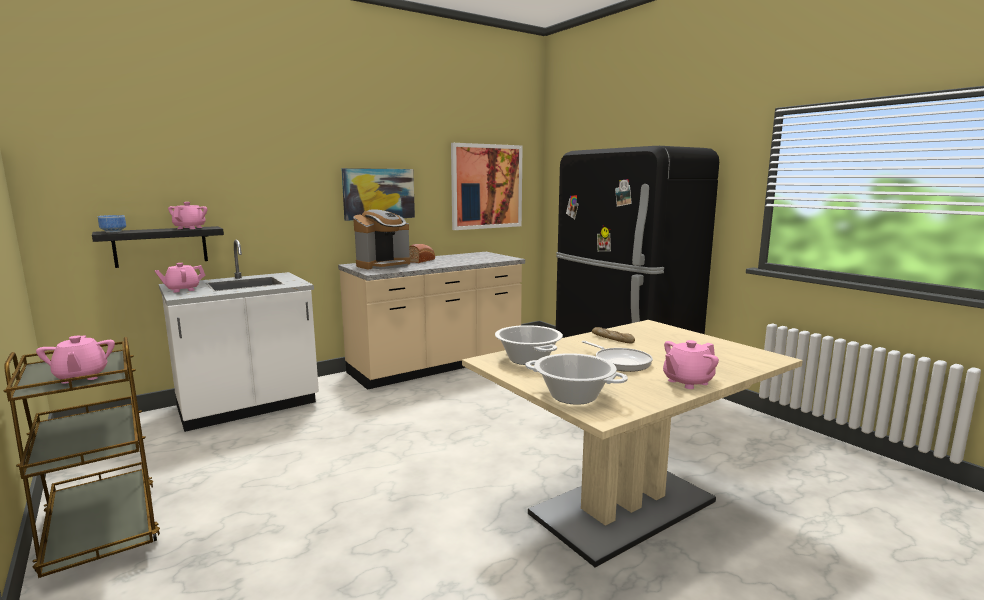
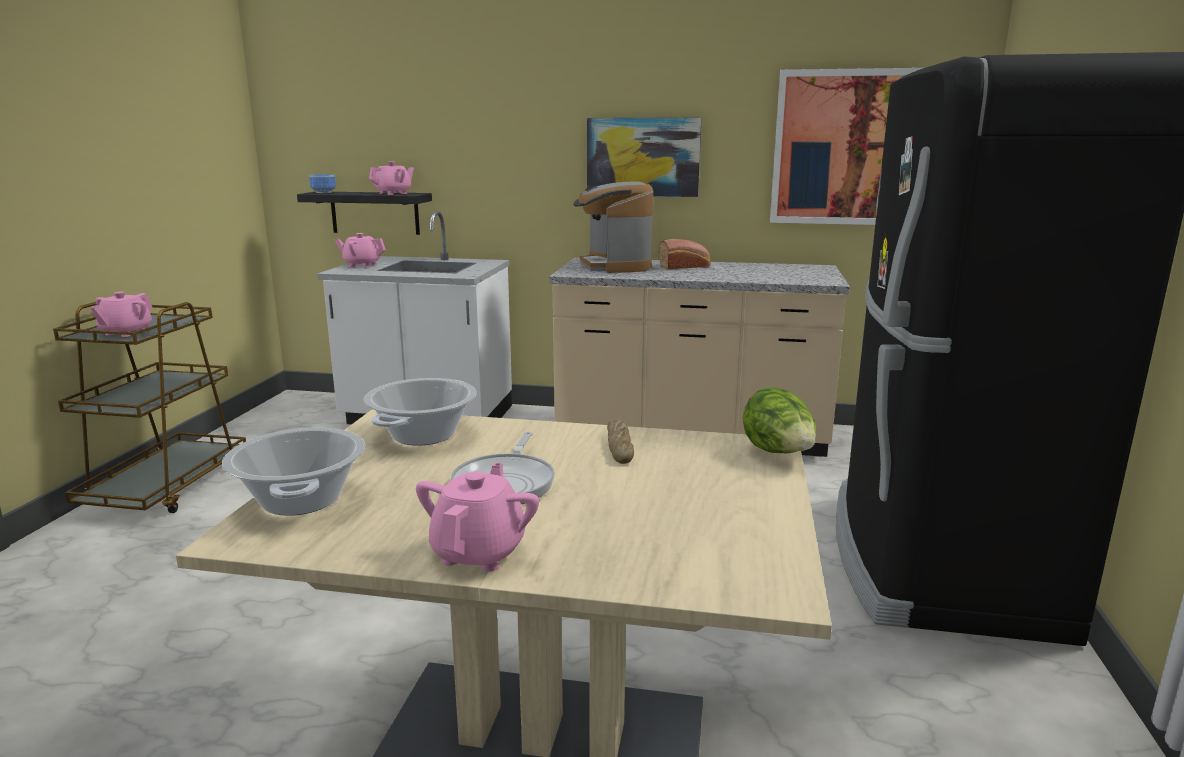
camera: 45 degrees right, 5 degrees up
(383, 265) = (614, 266): coffee machine -> coffee machine turned 75 degrees clockwise
(660, 325) = (779, 453): none -> lettuce
(687, 382) = (479, 552): pink teapot -> pink teapot turned 90 degrees clockwise

